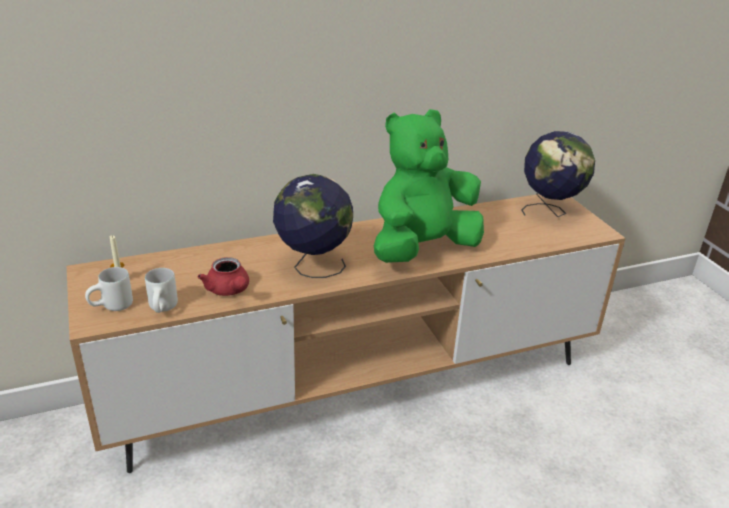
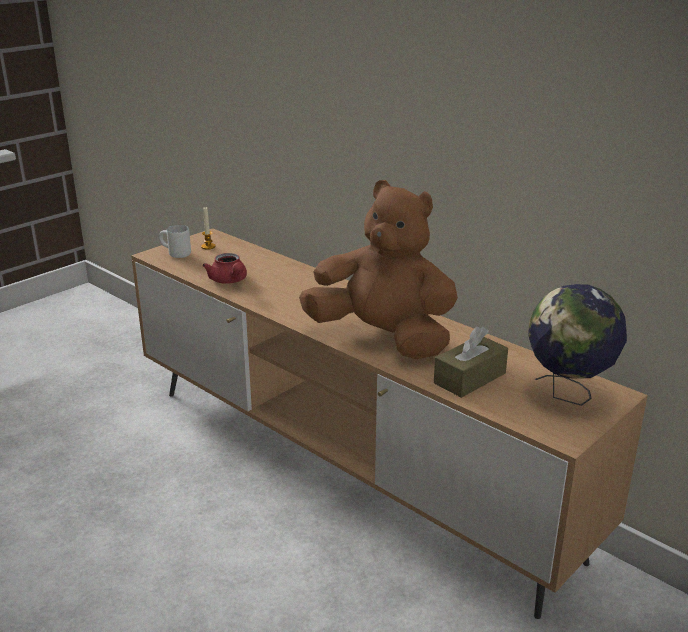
camera: 65 degrees right, 5 degrees down
(164, 309) = (186, 269): white mug -> none
(229, 290) = (229, 281): red teapot -> red teapot turned 60 degrees counterclockwise
(313, 267) = (296, 300): globe -> none
(422, 249) = (383, 338): green plush toy -> brown plush toy
(509, 236) = (469, 378): none -> brown tissue box

